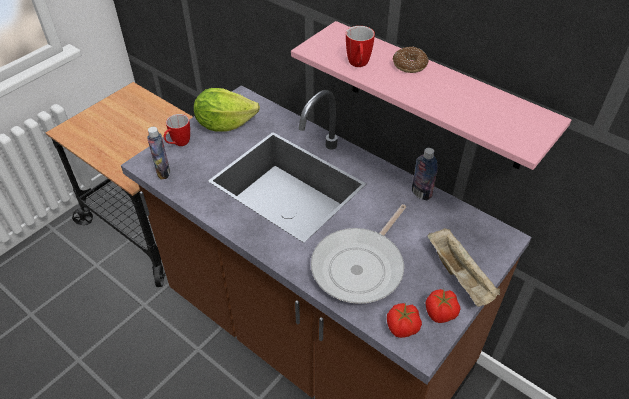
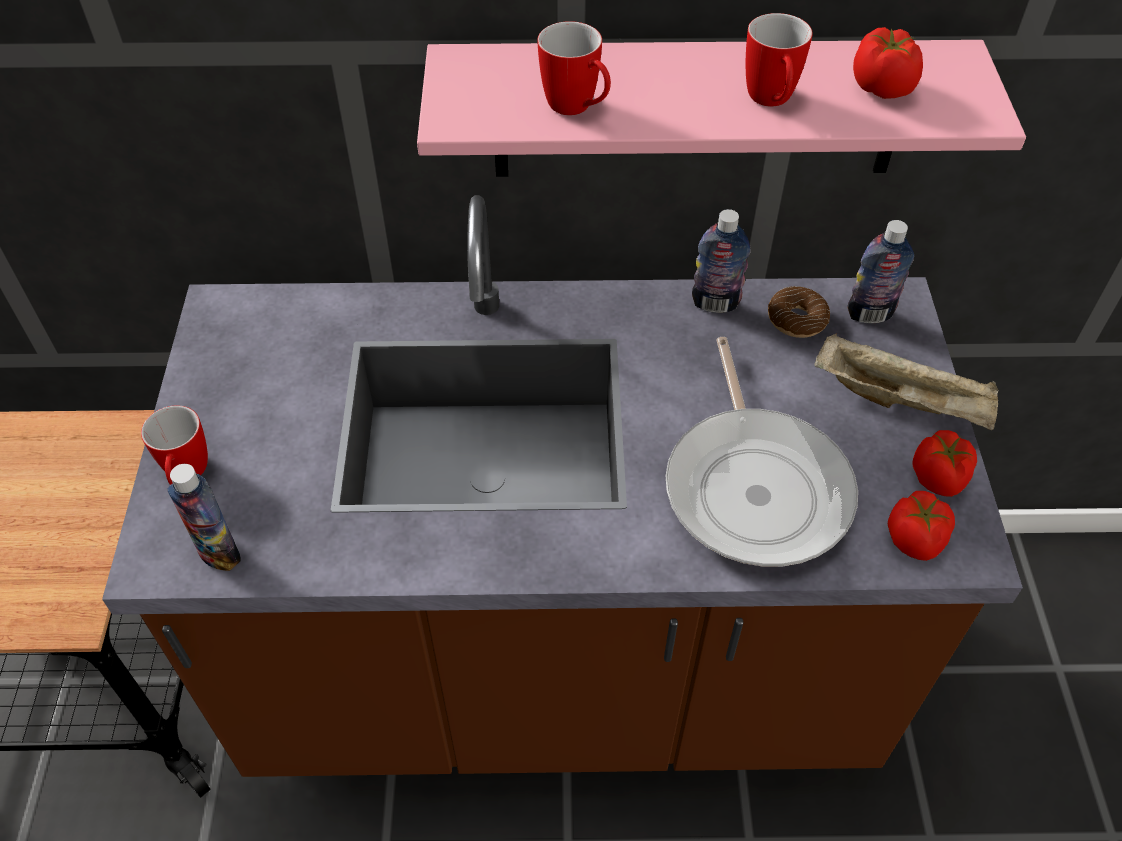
camera: 40 degrees left, 5 degrees up
(224, 124) = (241, 380): lettuce -> none
(409, 65) = (658, 66): donut -> donut (796, 319)
(437, 98) = (771, 102): none -> mug
(486, 235) = (869, 314): none -> bottle
(493, 115) = (881, 88): none -> tomato

